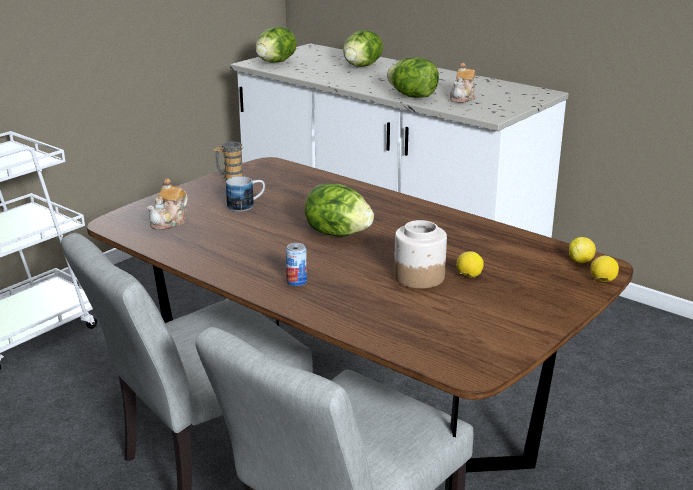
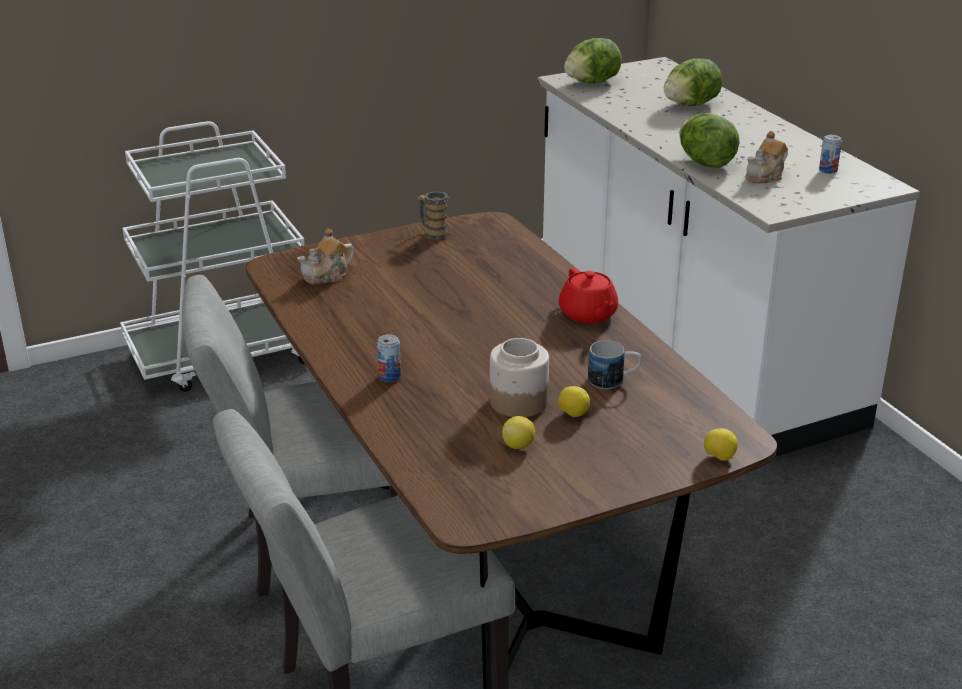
camera: 25 degrees right, 5 degrees up
(246, 205) = (420, 272): mug -> mug (613, 380)
(337, 234) = (483, 329): lettuce -> none
(407, 209) = (588, 314): none -> red teapot
(498, 89) = (828, 170): none -> can
(580, 261) = (720, 427): lemon -> lemon (518, 445)

